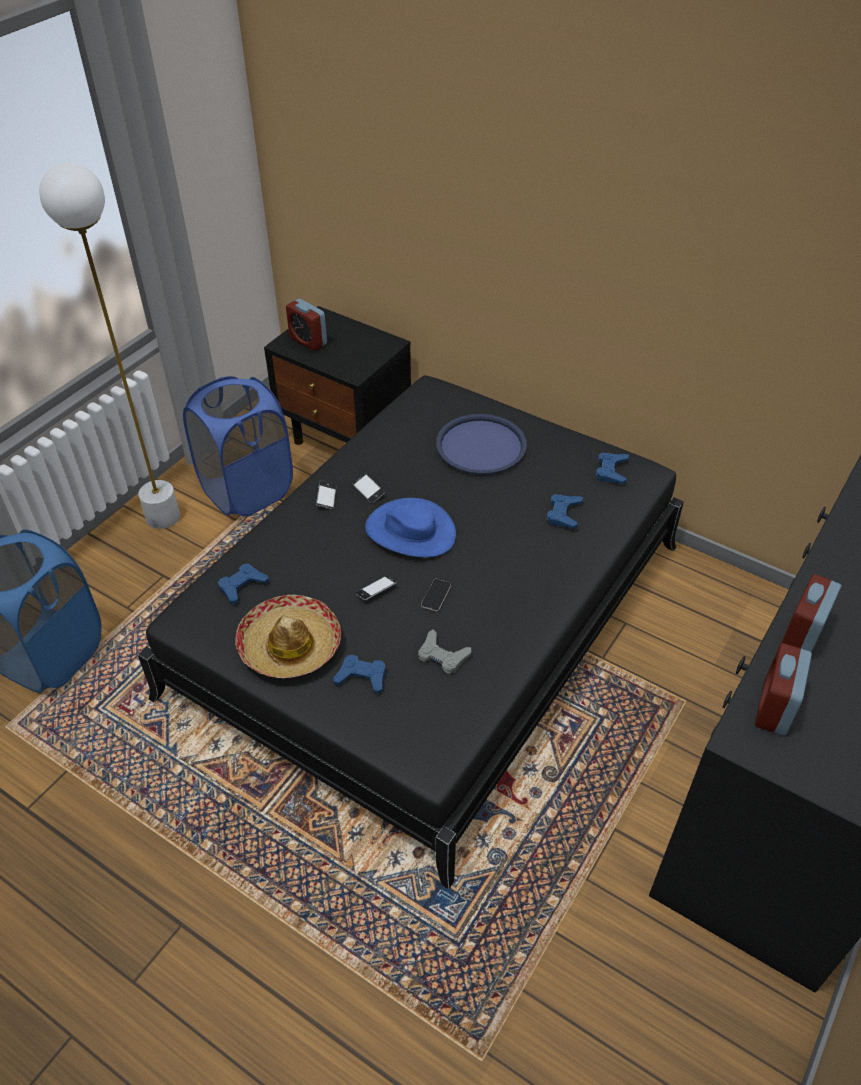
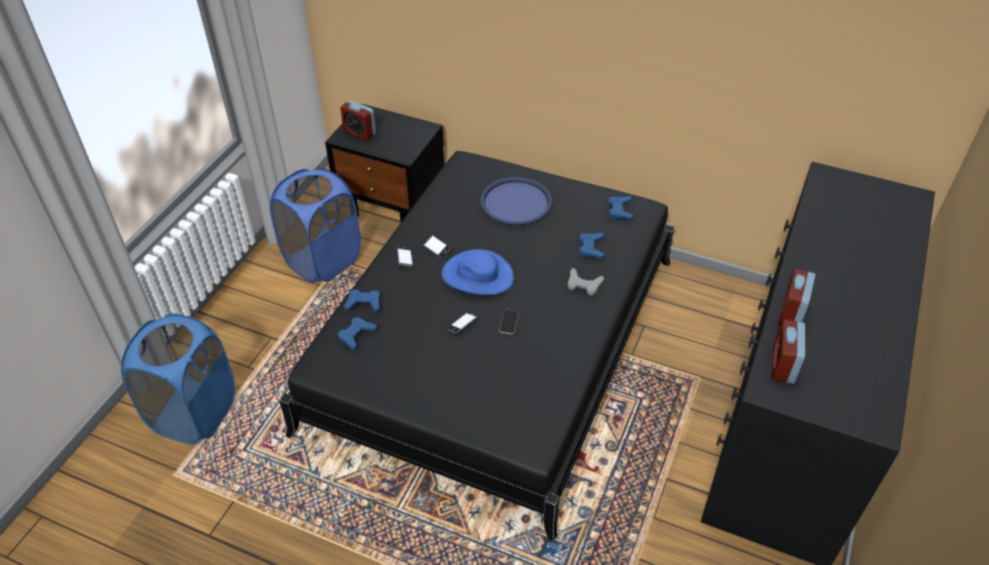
camera: 10 degrees left, 0 degrees up
(163, 517) = (258, 290): white floor lamp -> none
(289, 645) = (406, 375): hat -> none
(362, 677) = (467, 391): blue game controller -> blue game controller (363, 303)
(442, 656) = (524, 367): grey game controller -> grey game controller (583, 285)

